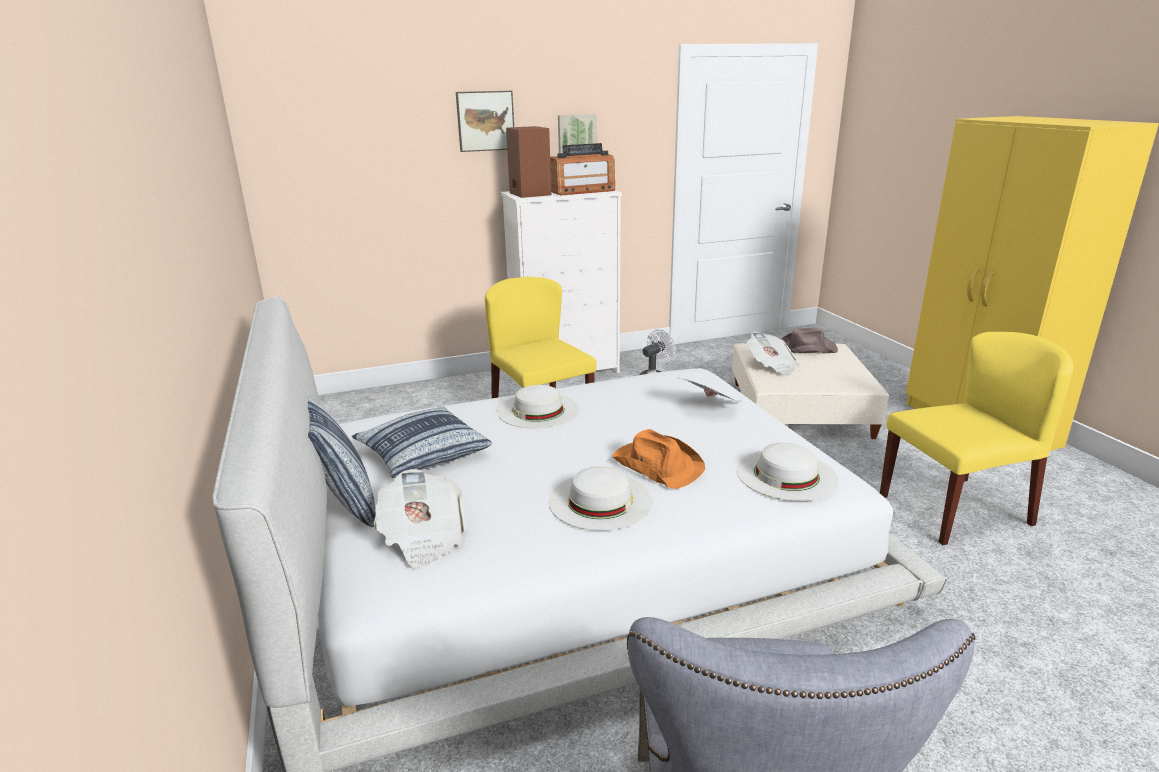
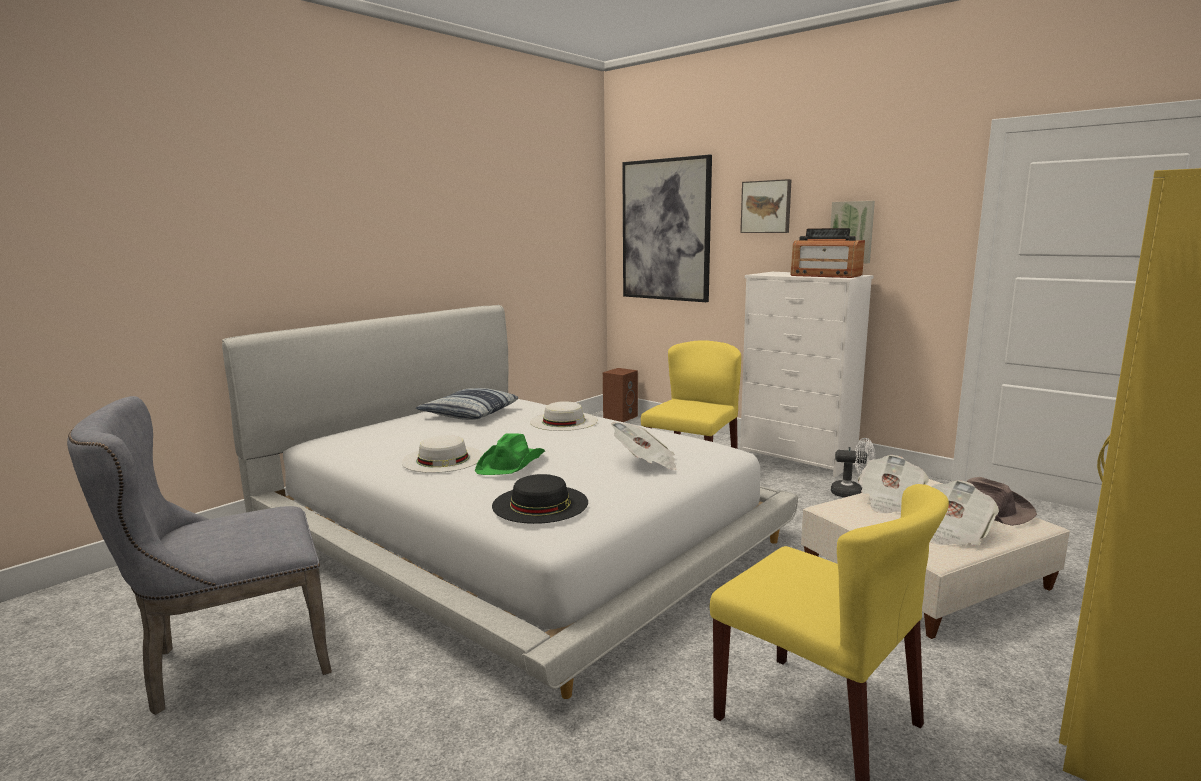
camera: 60 degrees right, 10 degrees down
(345, 502) = (401, 415): pillow -> none
(348, 153) = (666, 230): none -> picture
(423, 538) = (370, 435): newspaper -> newspaper (952, 532)
(529, 194) = (777, 273): brown speaker -> brown speaker (620, 417)
(657, 465) = (511, 463): orange hat -> green hat
(786, 474) = (540, 503): white hat -> black hat

